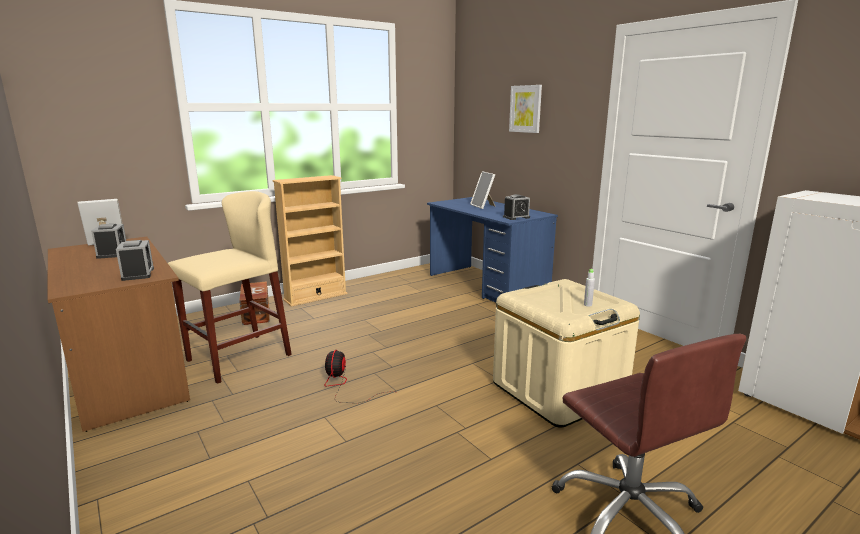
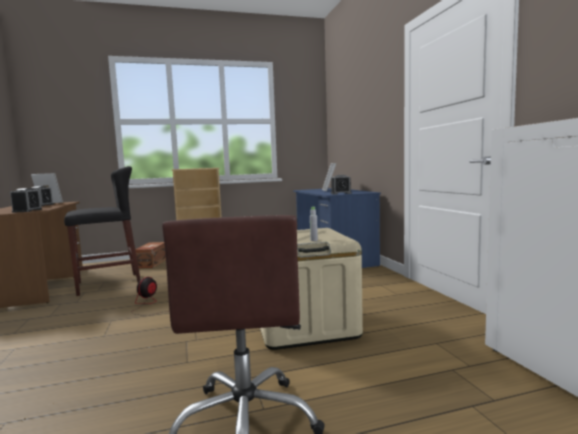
camera: 20 degrees right, 10 degrees down
(239, 357) = (108, 284): beige stool -> black stool
(525, 109) = (360, 110): picture -> none

